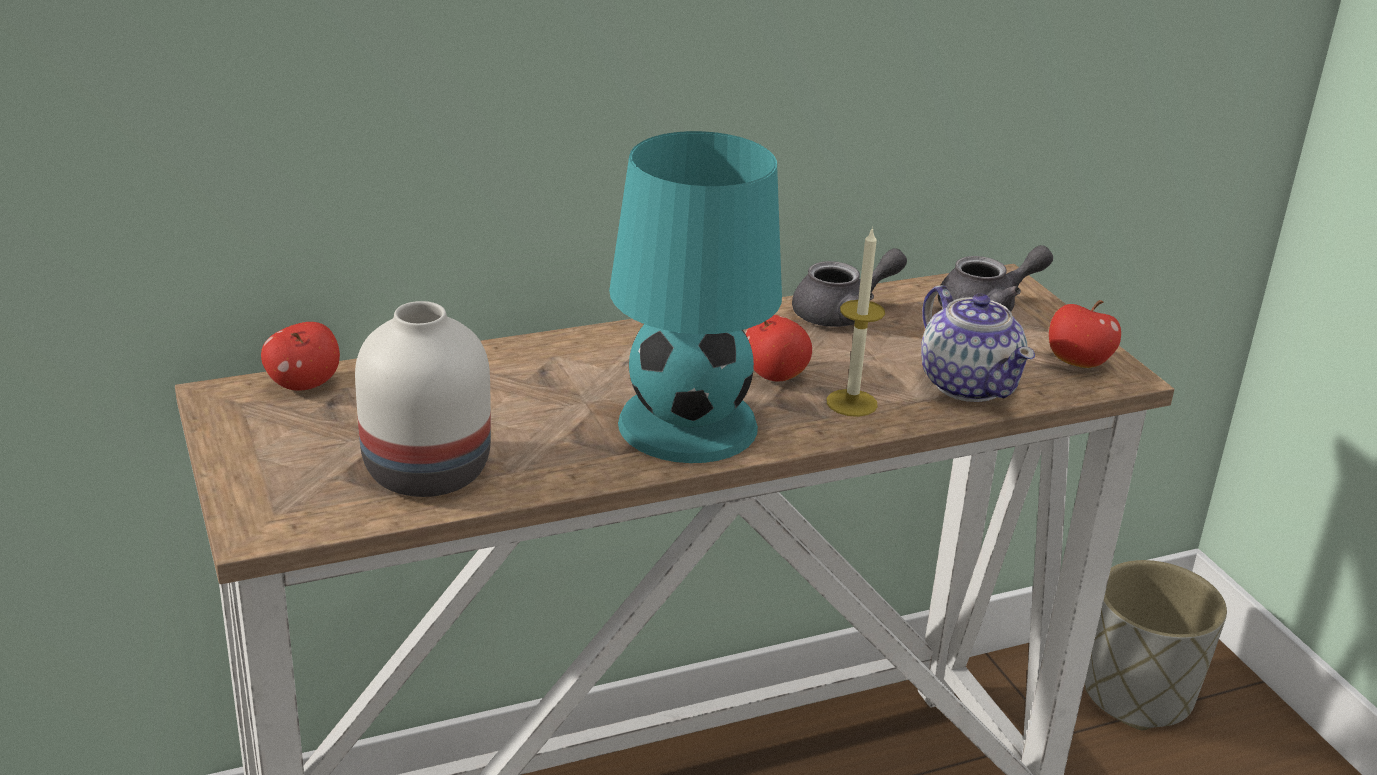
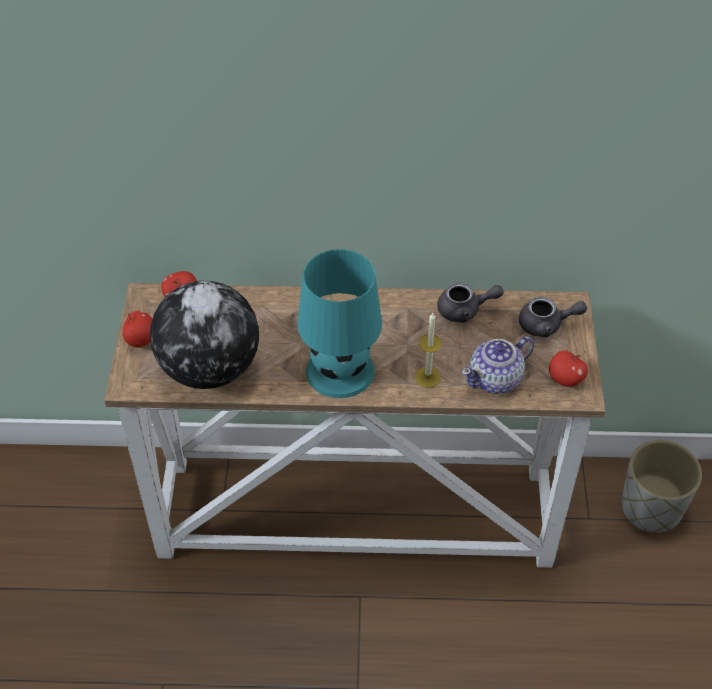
camera: 25 degrees right, 20 degrees up
(426, 469) = (210, 368): white vase -> globe
(775, 375) = (401, 347): apple -> apple (141, 340)
(968, 384) = (496, 379): teapot -> teapot turned 60 degrees clockwise

